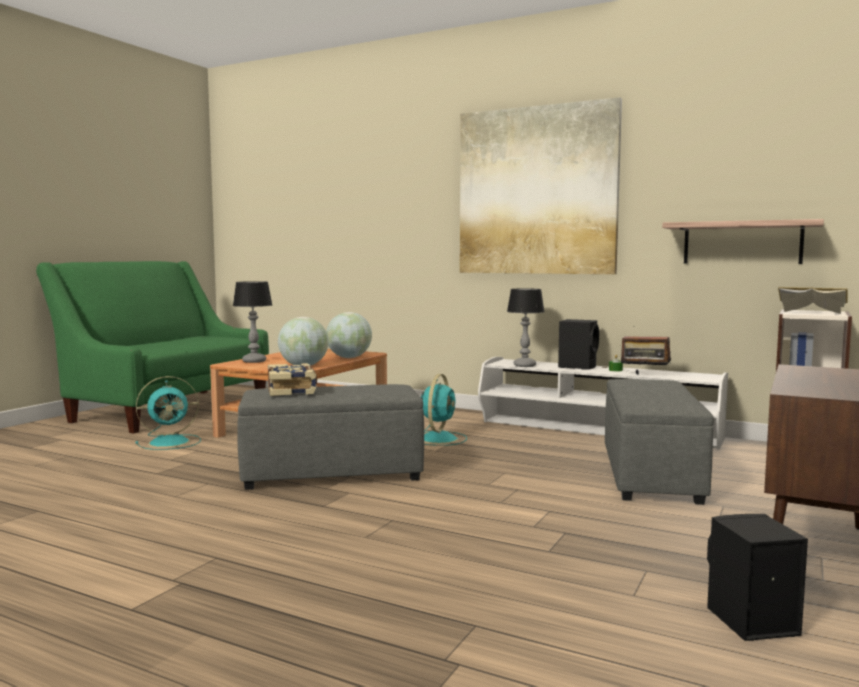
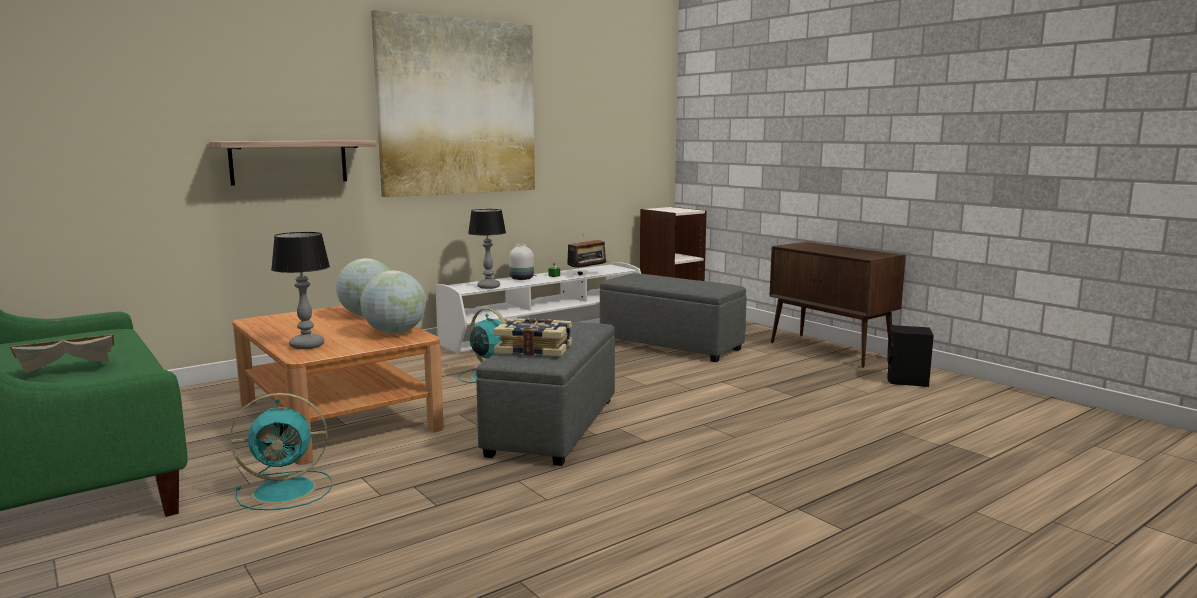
camera: 65 degrees left, 5 degrees up
(171, 442) = (287, 490): turquoise fan -> turquoise fan turned 75 degrees clockwise
(578, 366) = (521, 279): black speaker -> white vase
(742, 243) = (613, 159): shelf -> shelf (289, 162)
(811, 313) = (681, 210): book -> book (68, 371)

